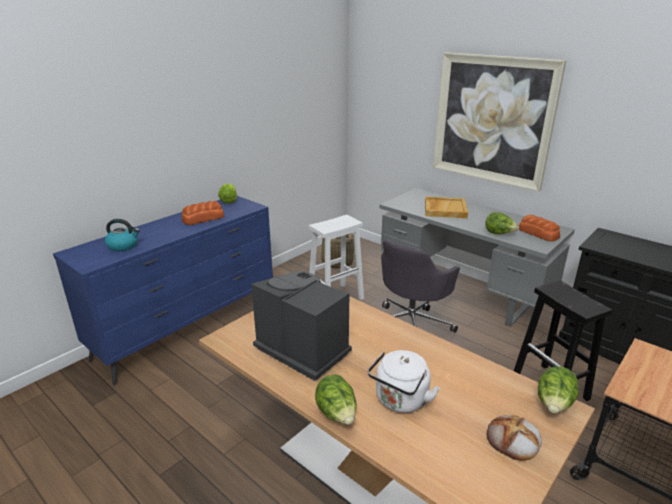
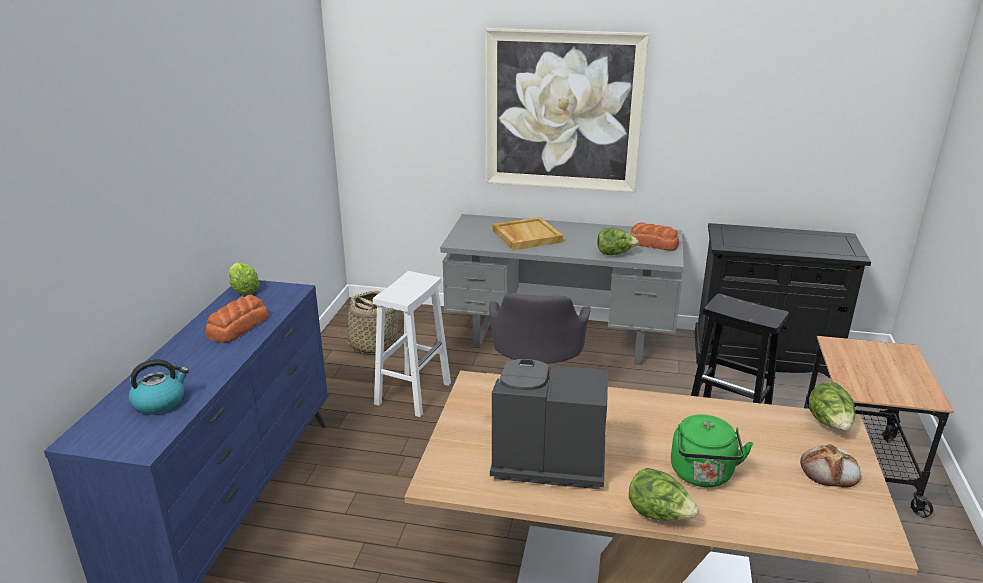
camera: 30 degrees left, 0 degrees up
(400, 401) = (702, 475): white kettle -> green kettle

